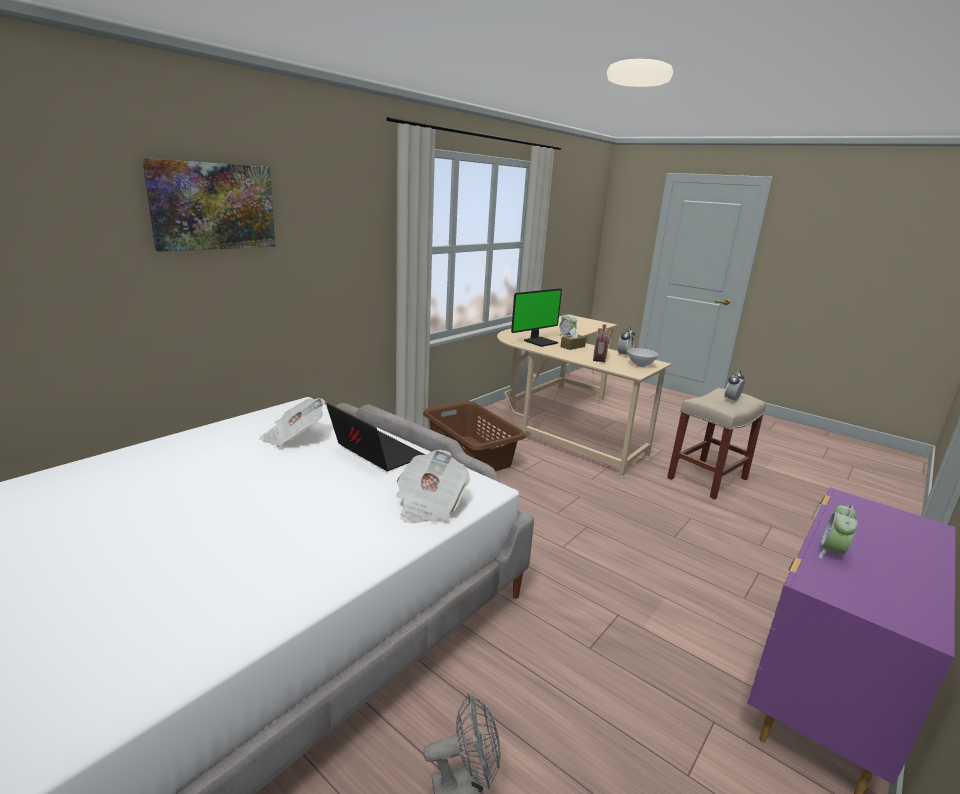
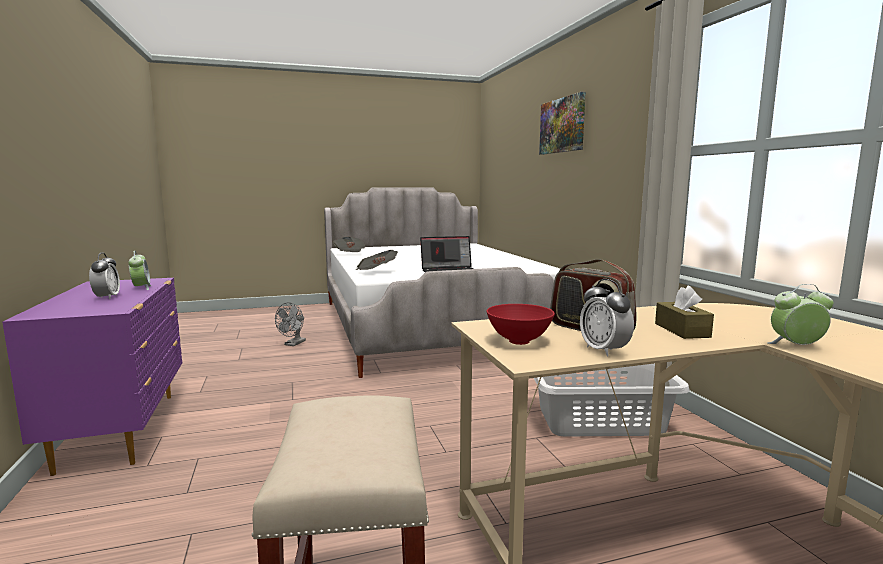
camera: 125 degrees right, 10 degrees down
(293, 437) = (494, 266): newspaper -> newspaper (350, 254)
(470, 455) = (601, 421): brown laundry basket -> grey laundry basket
(540, 342) = (720, 319): monitor -> none
(640, 365) = (519, 341): white bowl -> red bowl
(731, 400) = (333, 437): alarm clock -> alarm clock (107, 297)

